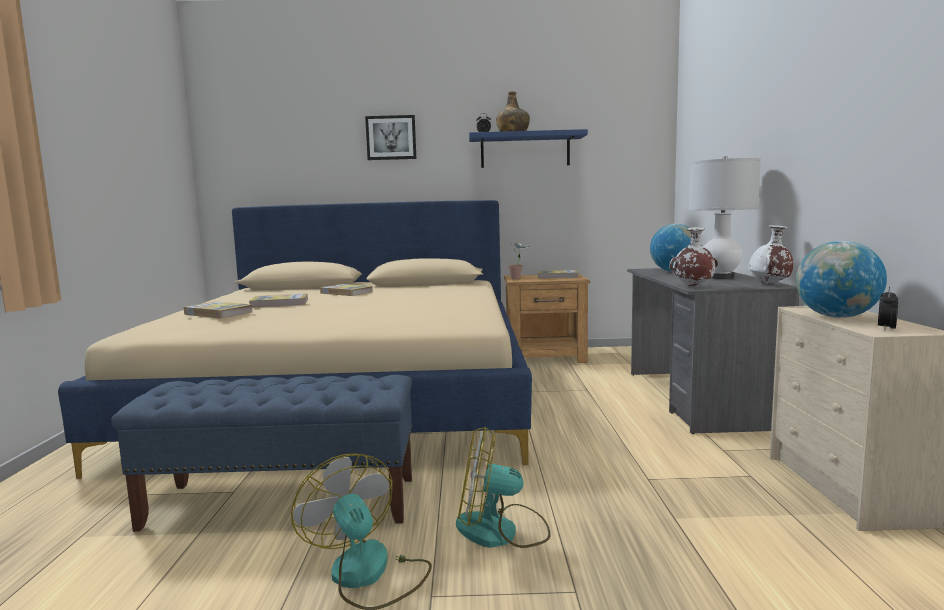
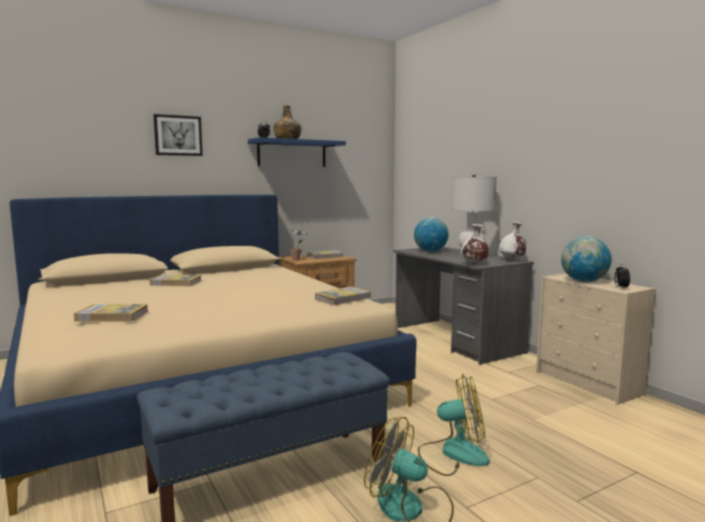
camera: 30 degrees left, 0 degrees up
(279, 304) = (146, 300): book -> book (343, 298)
(501, 531) = (453, 454): fan -> fan turned 150 degrees counterclockwise

